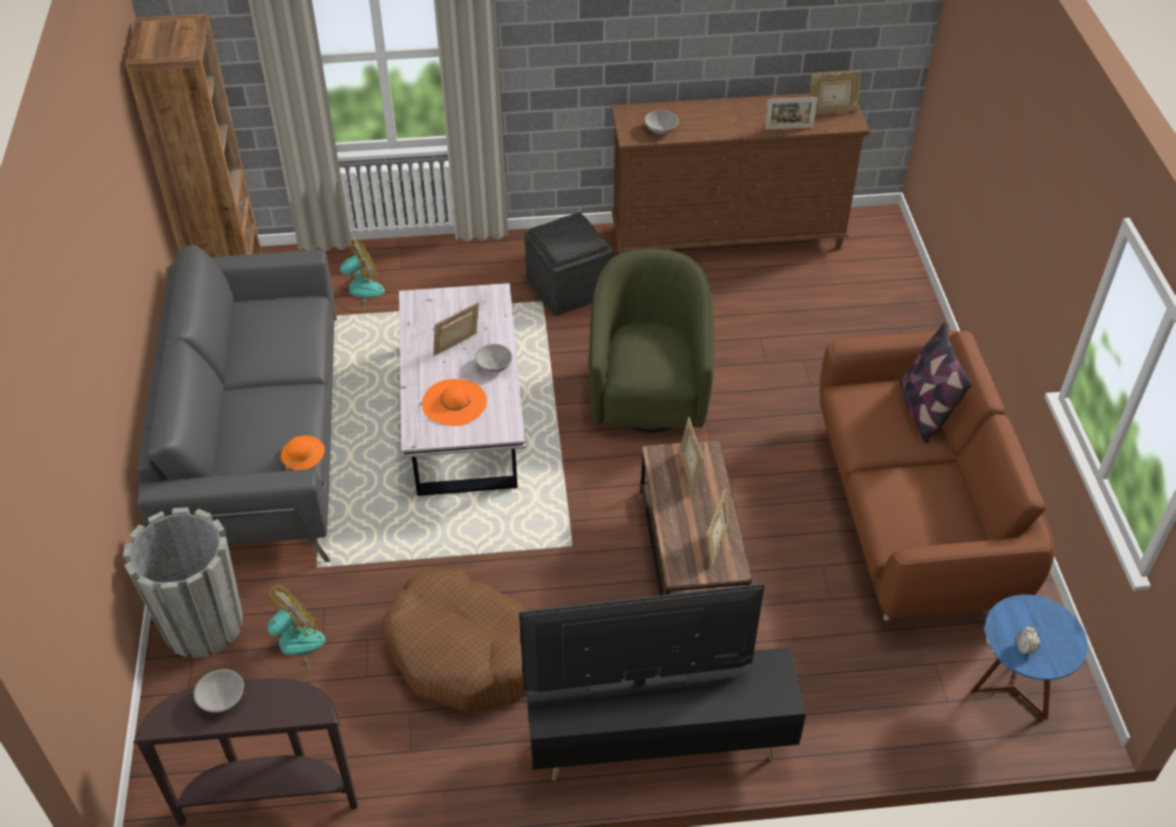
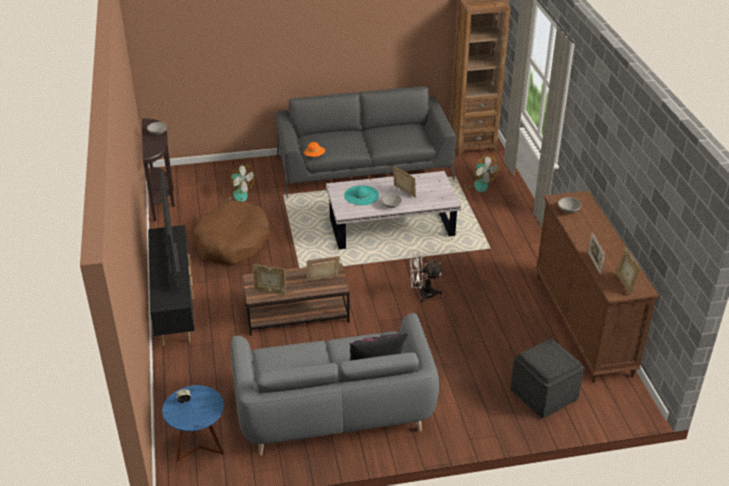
camera: 85 degrees right, 10 degrees down
(203, 624) = (250, 170): grey planter -> none
(454, 402) = (361, 195): orange hat -> turquoise hat
(568, 288) = (506, 257): grey ottoman -> grey ottoman (543, 394)
(649, 391) = (422, 294): green armchair -> white fan
(913, 514) = (334, 410): brown sofa -> grey sofa

